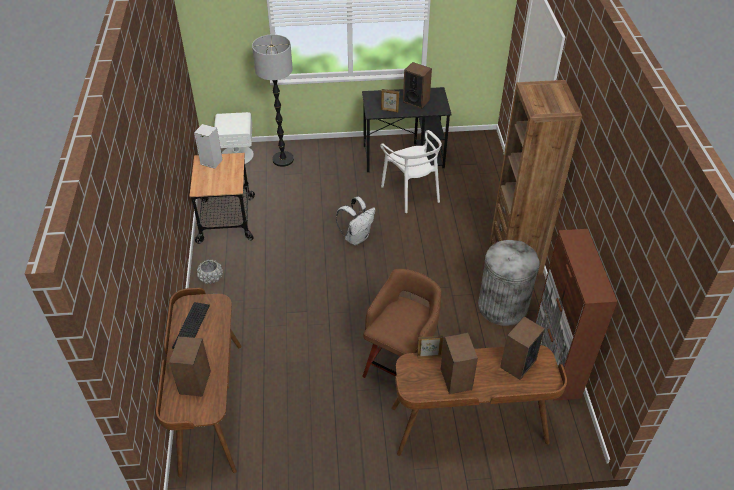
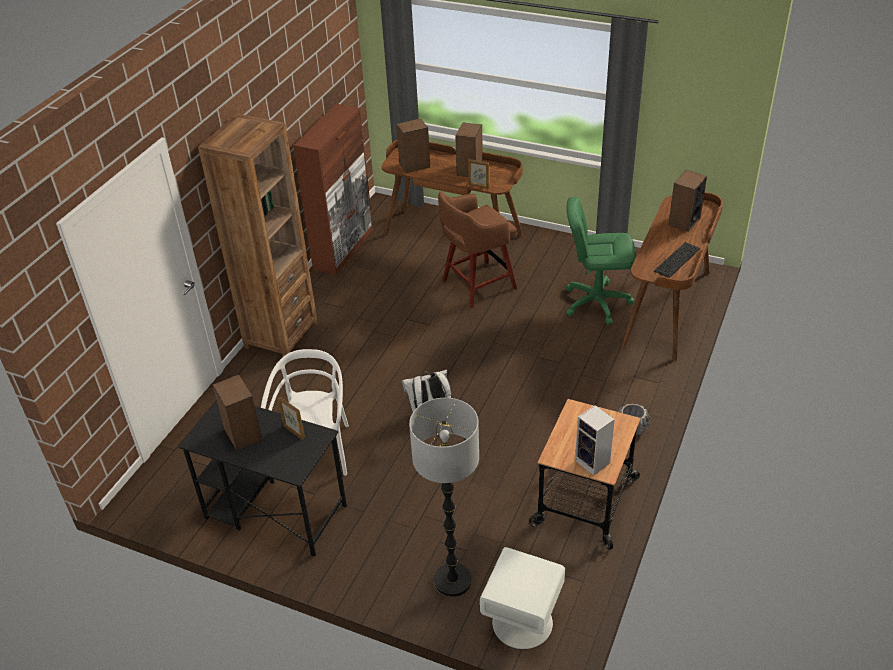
camera: 150 degrees left, 5 degrees down
(281, 389) = (596, 302): none -> green office chair
(502, 306) = (341, 299): grey trash can -> none

